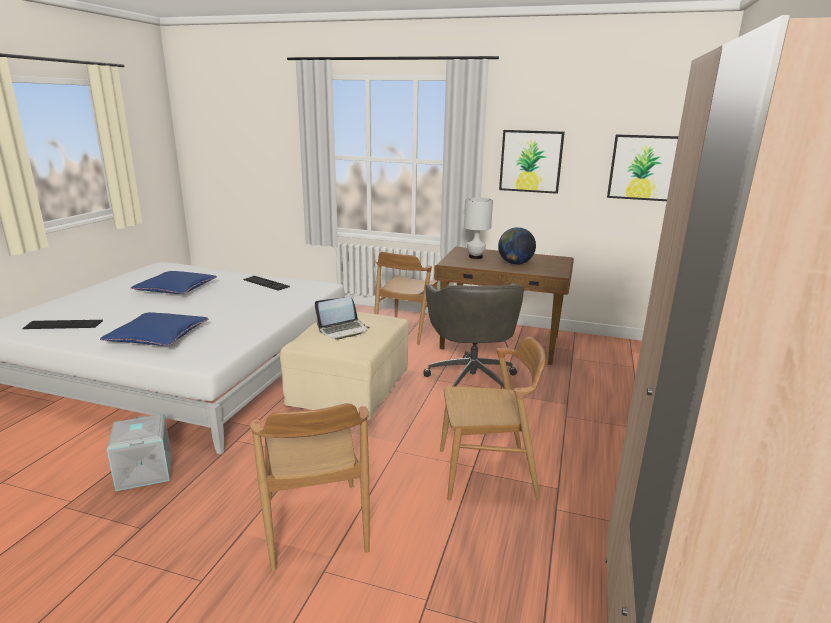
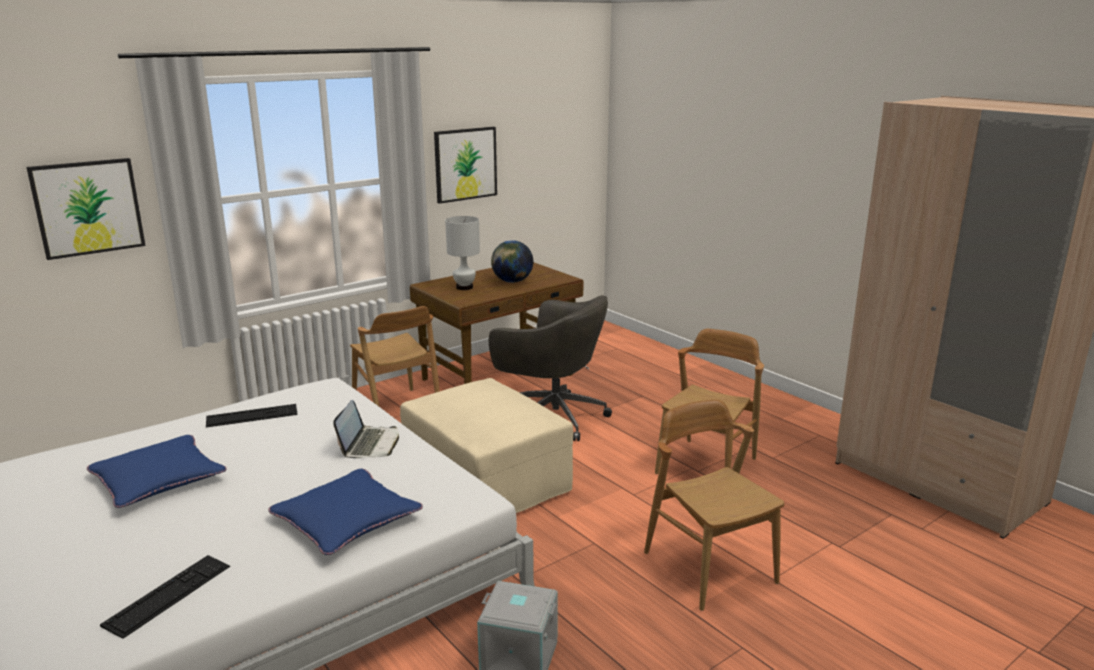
camera: 55 degrees left, 0 degrees up
(315, 524) = (709, 567): brown chair -> brown chair turned 135 degrees counterclockwise
(343, 330) = (492, 409): laptop -> laptop (370, 444)
(643, 167) = (562, 154): picture -> picture (88, 207)

